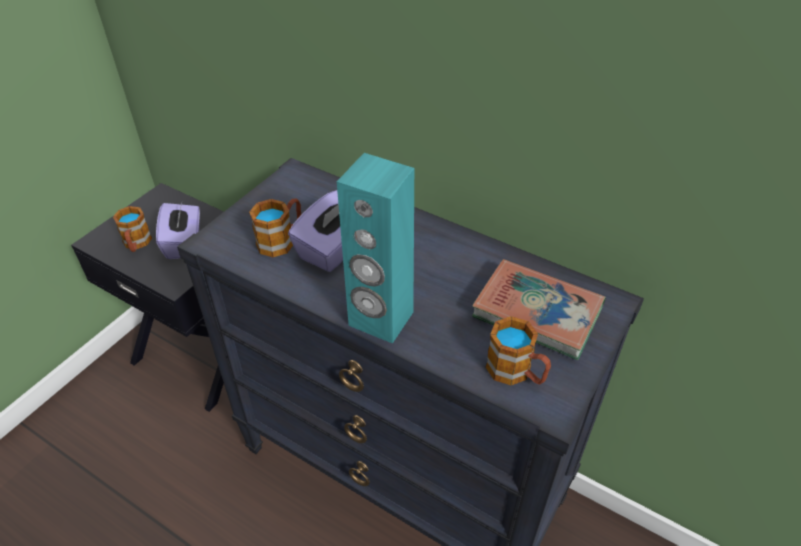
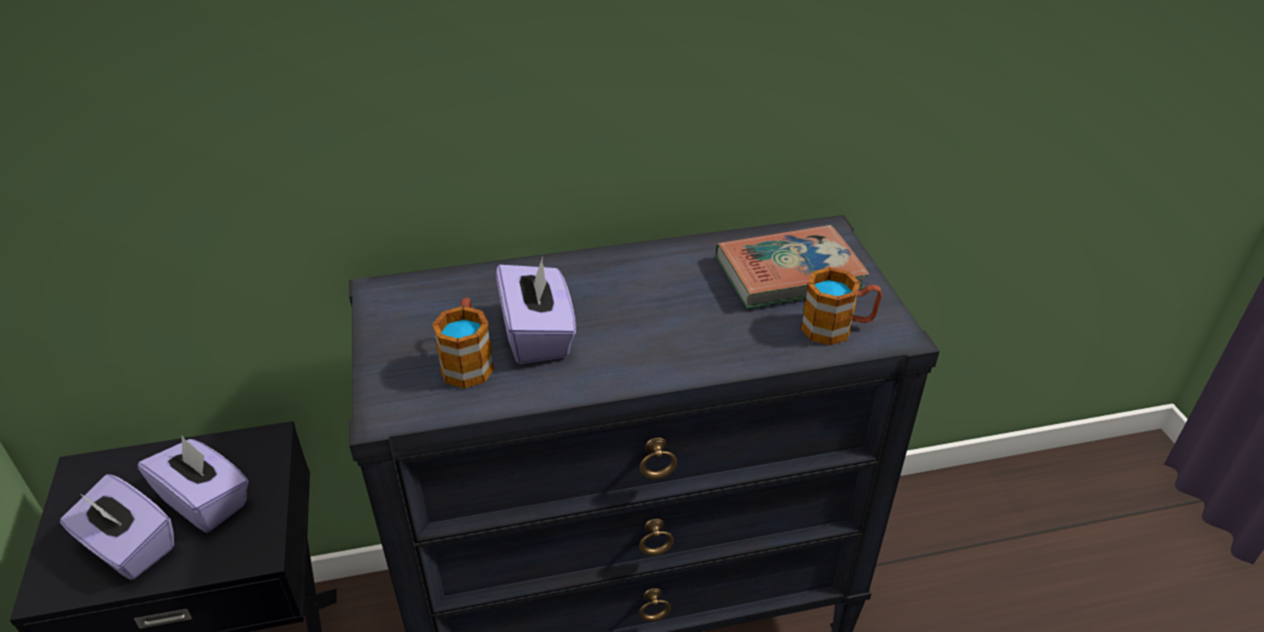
camera: 45 degrees left, 5 degrees down
(136, 244) = (129, 548): mug -> purple tissue box
(380, 319) = (675, 364): turquoise speaker -> none

